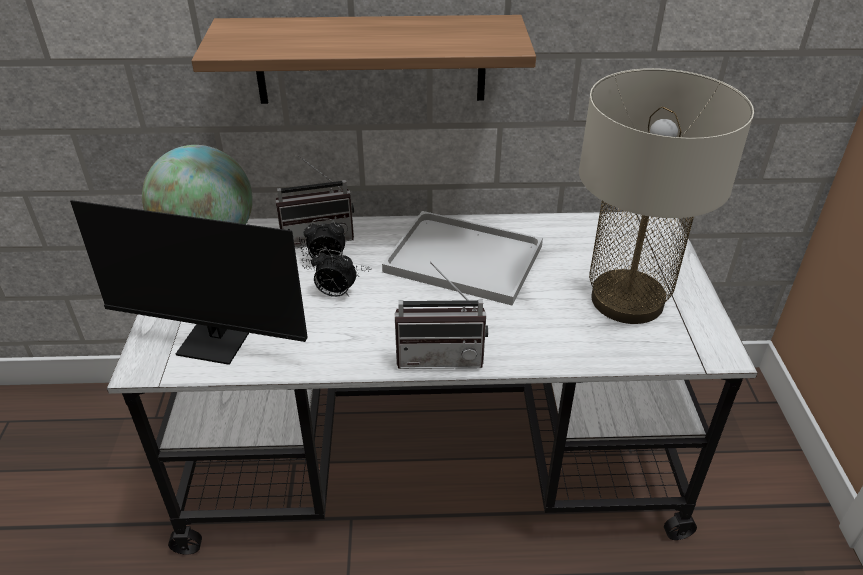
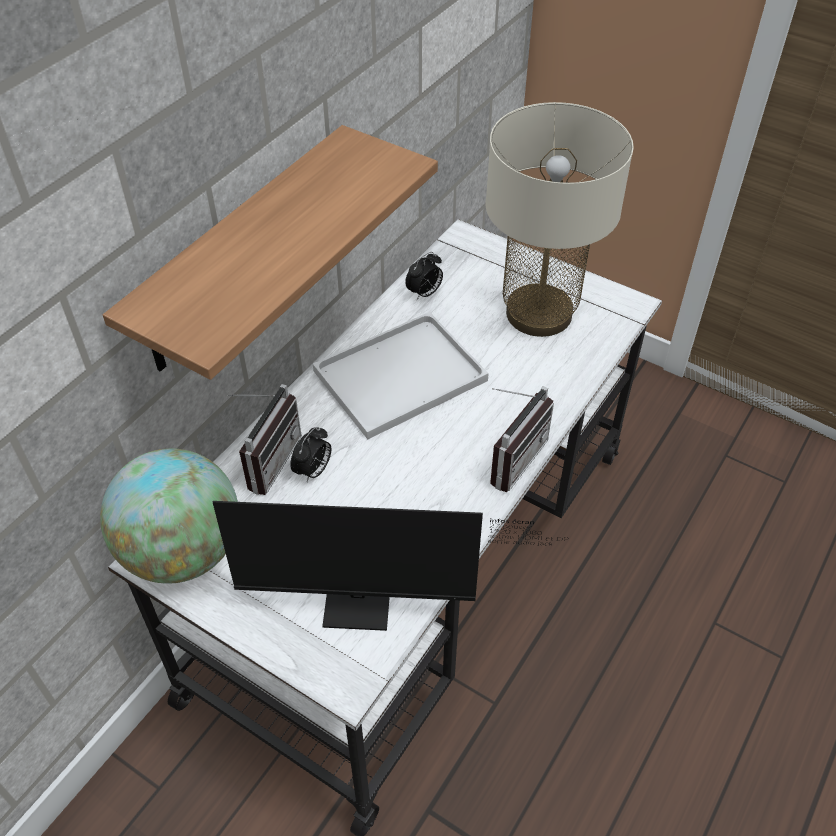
camera: 55 degrees left, 10 degrees up
(224, 344) = (369, 604): monitor -> monitor turned 45 degrees clockwise
(335, 293) = (368, 487): alarm clock -> alarm clock (424, 293)

